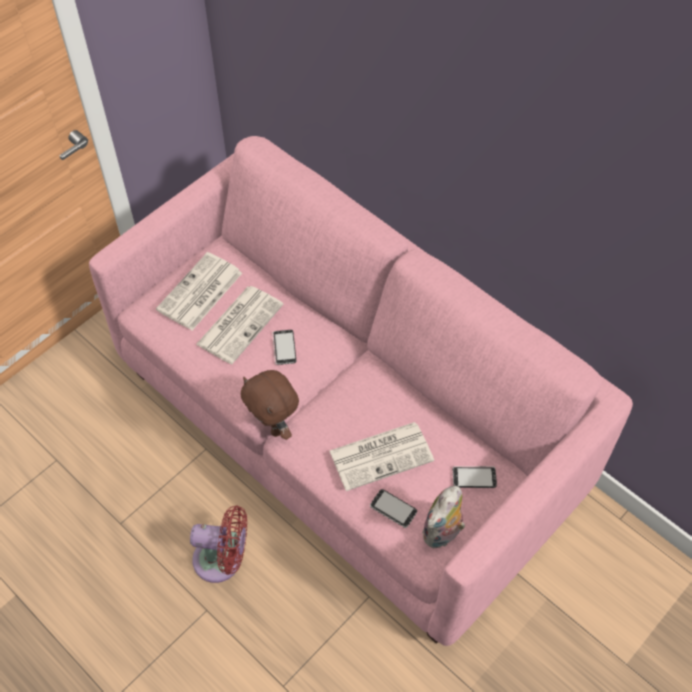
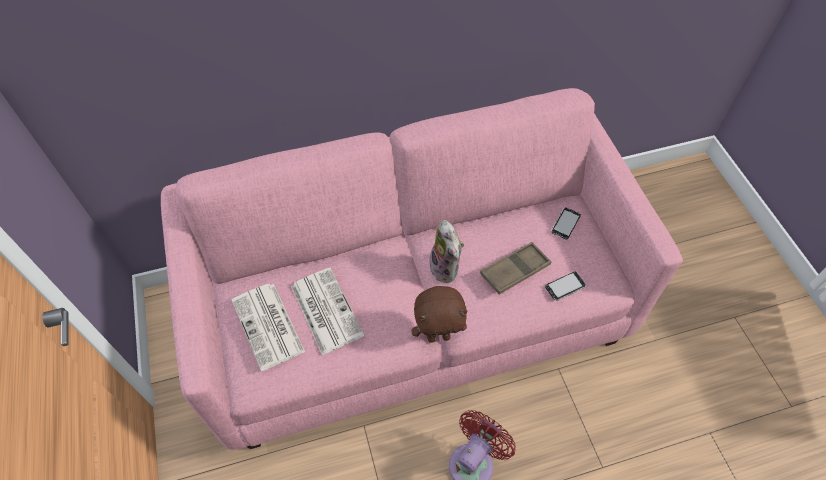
camera: 60 degrees left, 0 degrees up
(284, 348) = (373, 289): phone -> none
(382, 455) = (515, 270): newspaper -> brown tray
(442, 534) = (599, 267): plush toy -> plush toy (447, 268)

